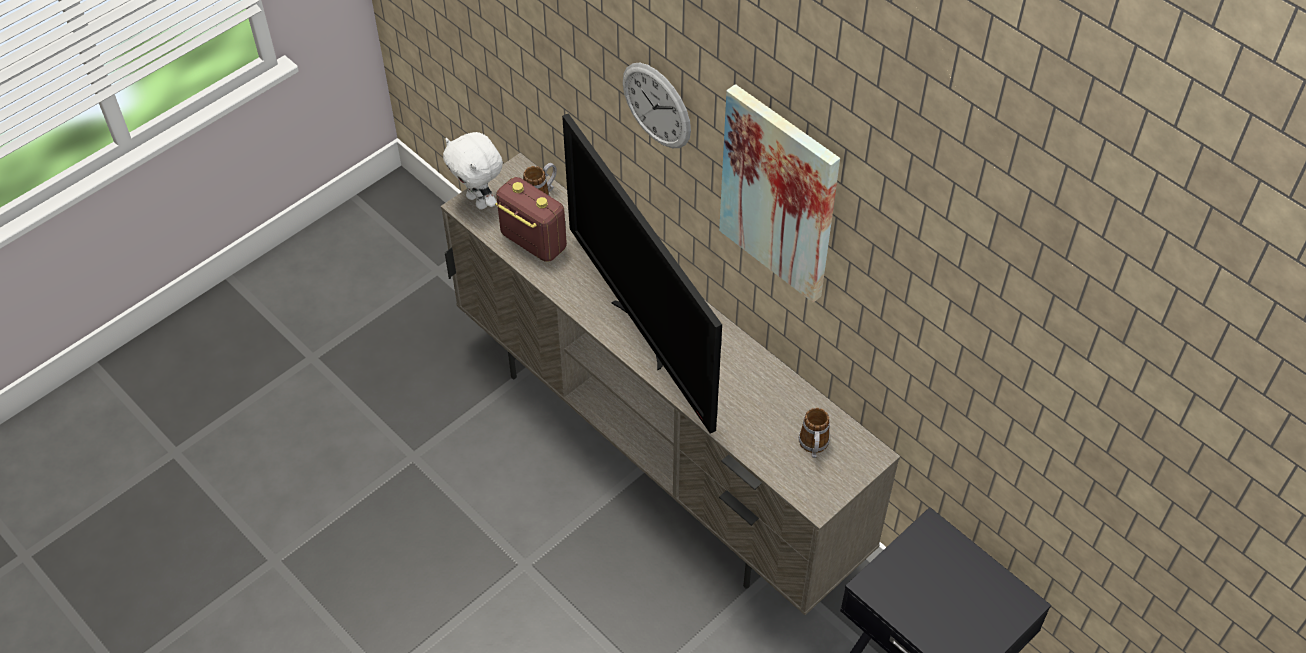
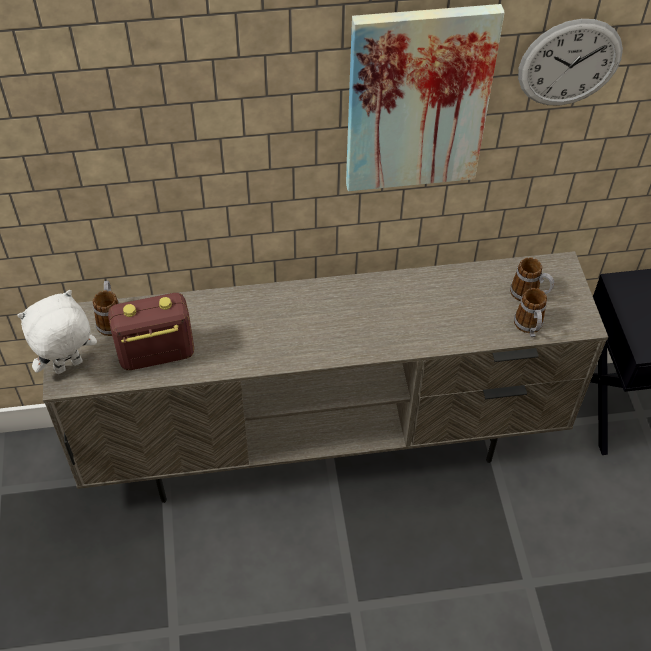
camera: 55 degrees left, 0 degrees up
(478, 201) = (69, 367): white plush toy -> white plush toy turned 150 degrees clockwise
(644, 332) = (327, 334): television -> none
(656, 105) = (236, 119): wall clock -> wall clock (569, 63)
(776, 464) = (529, 327): none -> mug

